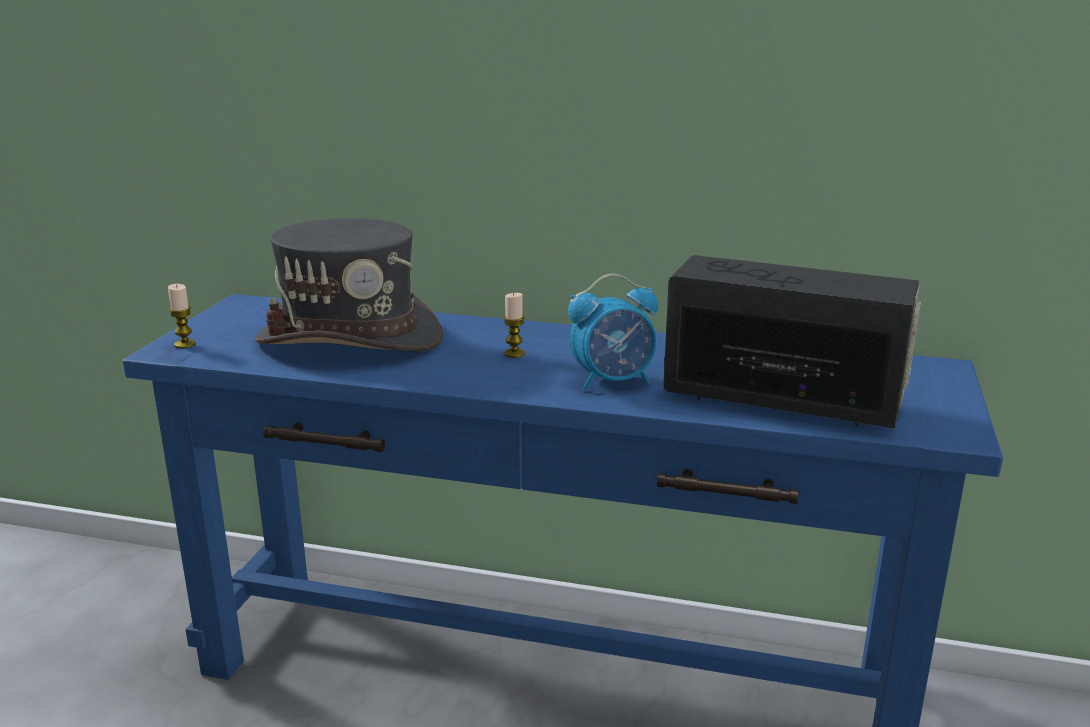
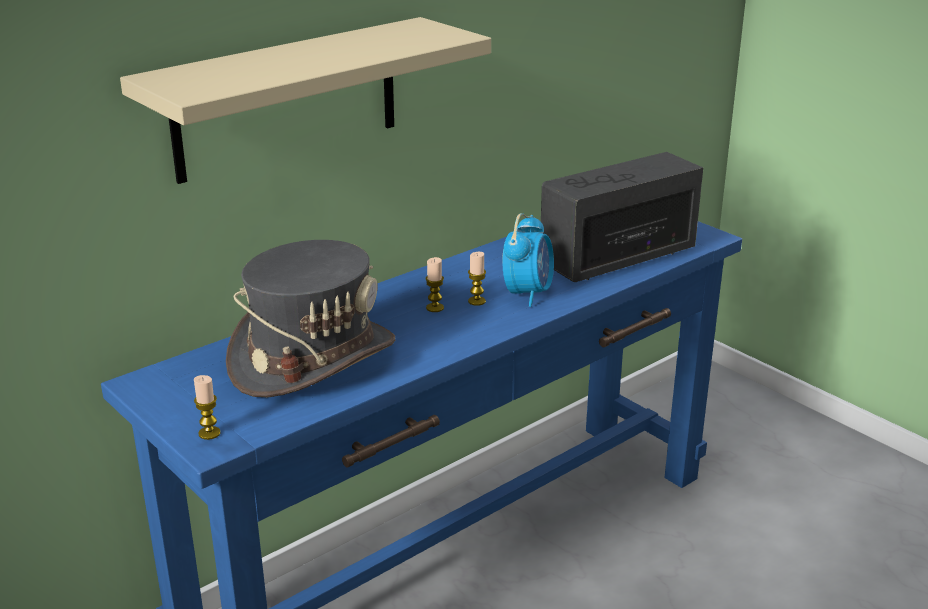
camera: 55 degrees left, 5 degrees up
(441, 79) = (287, 99): none -> beige shelf
(557, 365) = (476, 301): none -> candle

